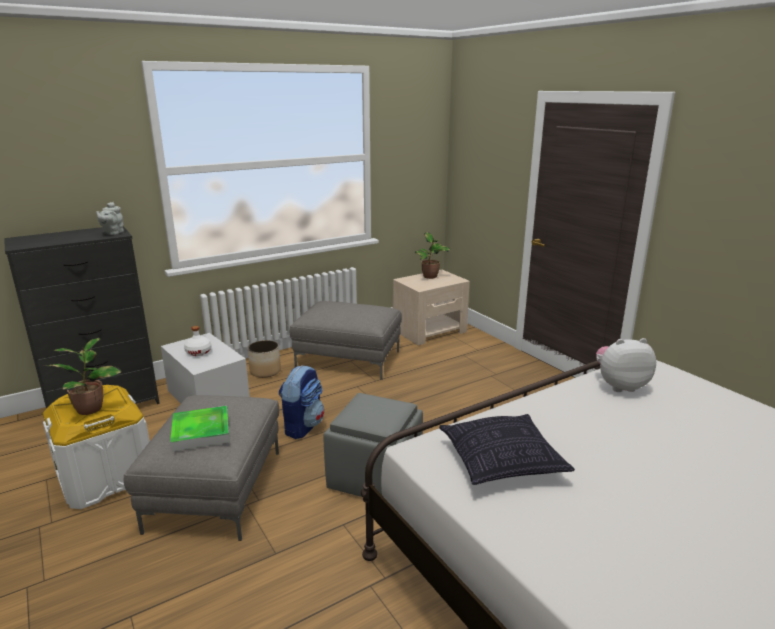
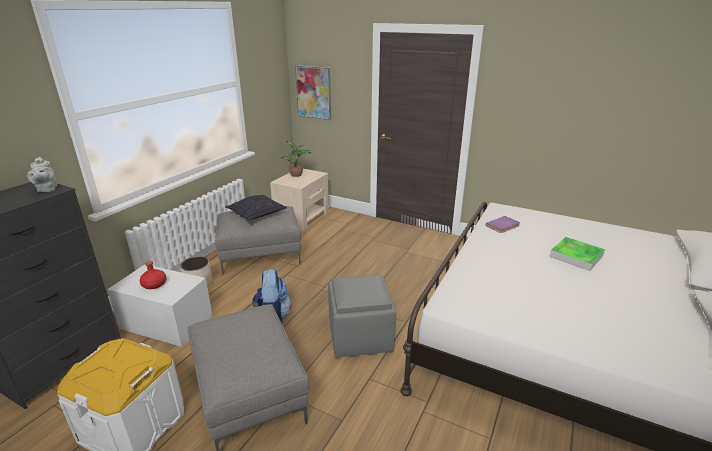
camera: 30 degrees left, 5 degrees up
(91, 408) = (120, 368): potted plant -> none
(198, 352) = (154, 284): white bottle -> red bottle
(201, 431) = (247, 350): tray -> tray (576, 256)
(469, 177) = (313, 92): none -> picture
(501, 462) = (498, 295): pillow -> pillow (256, 214)
(619, 386) = (503, 226): plush toy -> purple book

